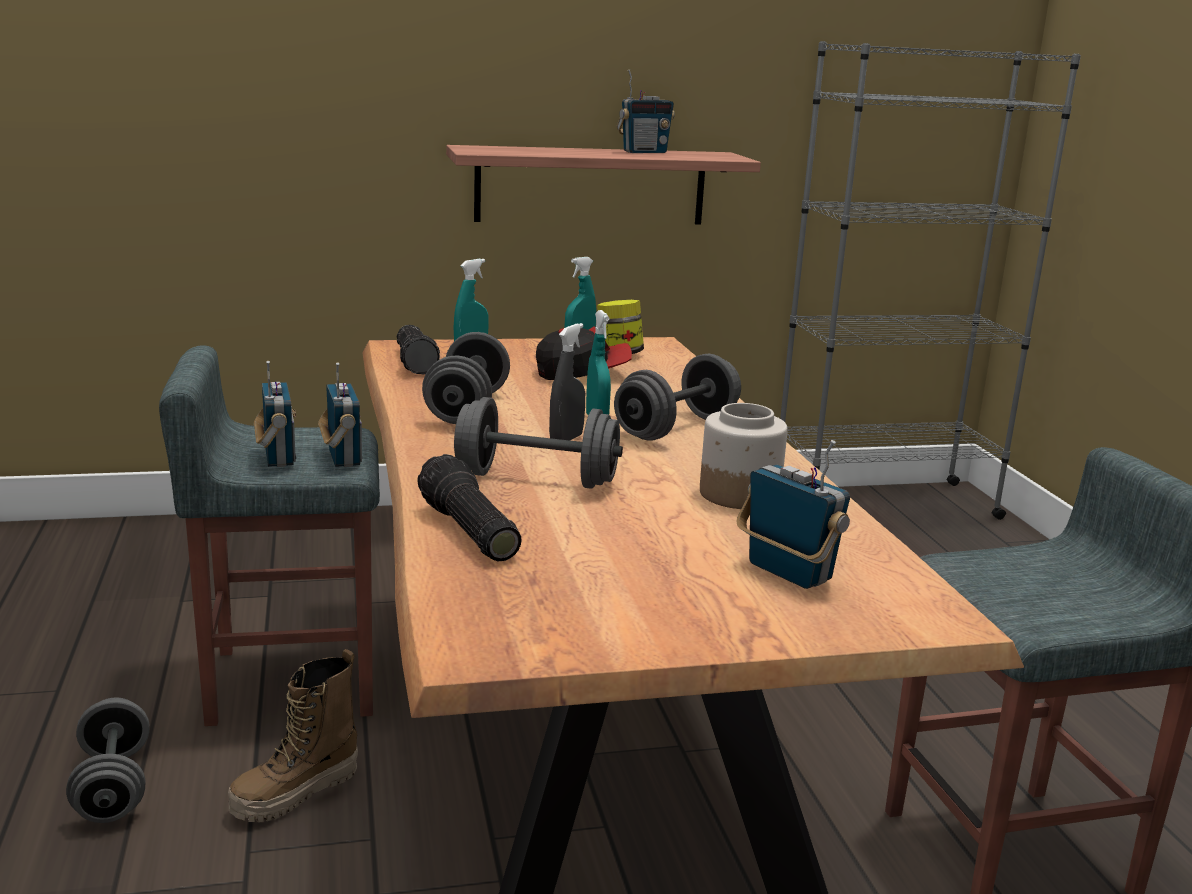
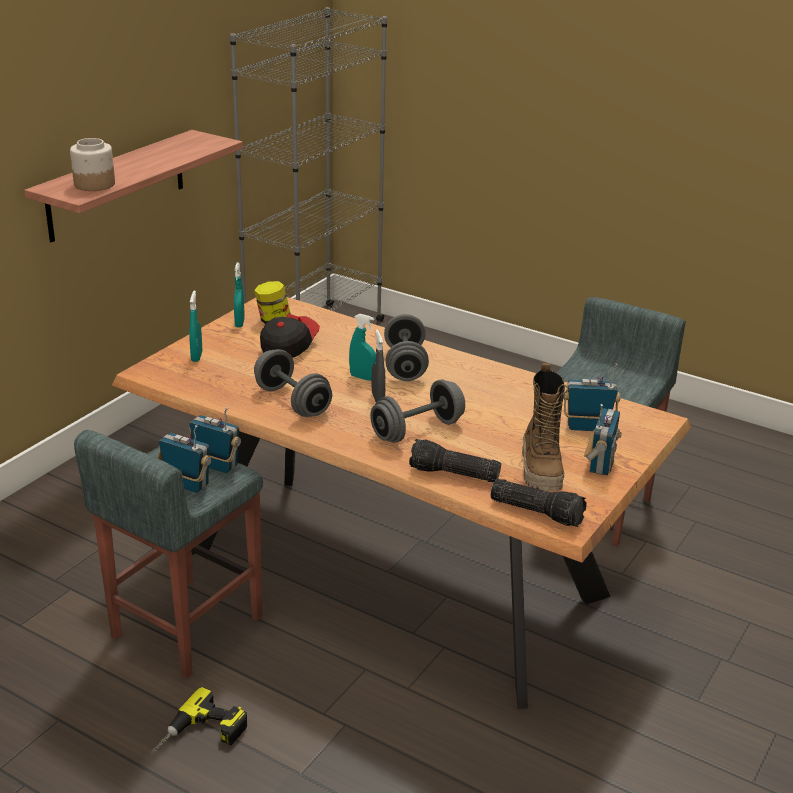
camera: 45 degrees left, 10 degrees up
(113, 786) = (201, 737): grey dumbbell -> power drill
(296, 793) = (296, 675): boot -> boot (541, 470)
(417, 362) = (189, 380): flashlight -> flashlight (537, 511)
(644, 152) = (158, 152): radio -> radio (600, 464)
(738, 494) = (501, 395): jar -> jar (94, 184)

